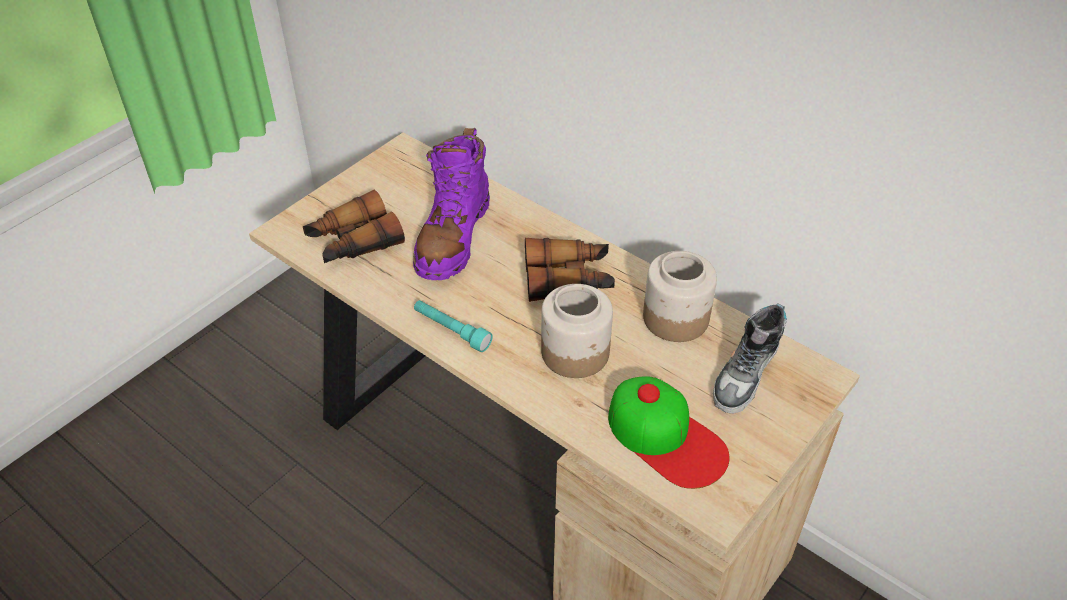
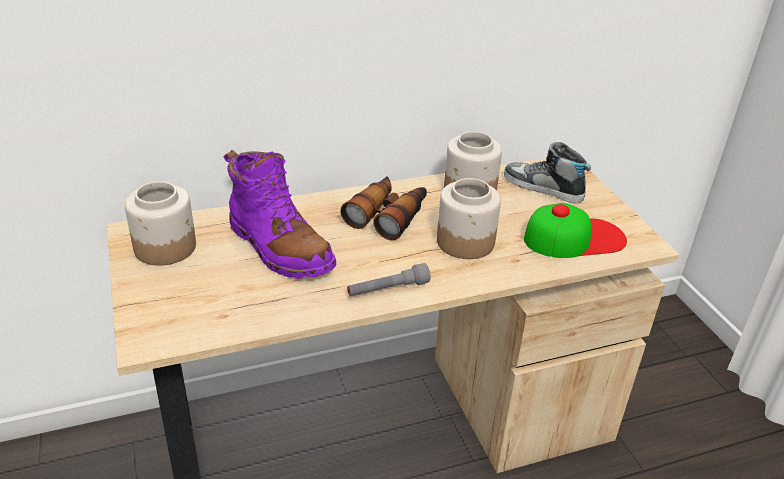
camera: 60 degrees left, 10 degrees down
(353, 242) = (218, 303): binoculars -> none
(399, 178) = (166, 247): none -> jar
(451, 331) = (388, 289): turquoise flashlight -> grey flashlight
(746, 375) = (543, 188): shoe -> shoe turned 150 degrees clockwise

